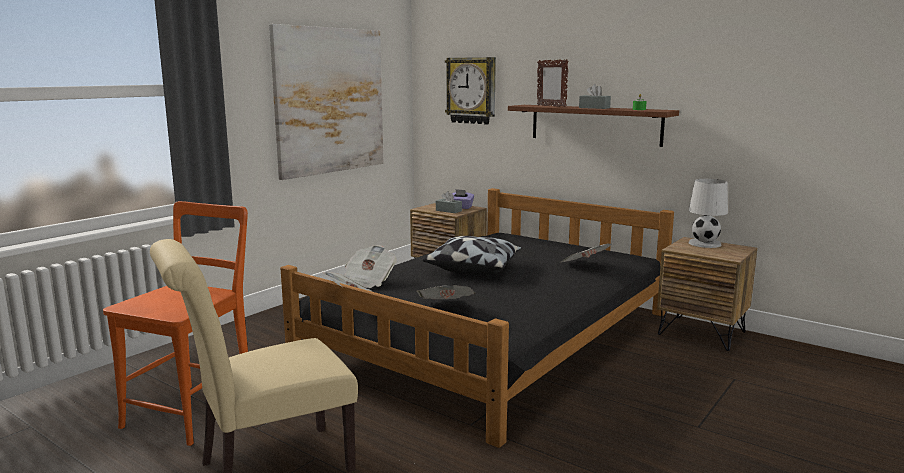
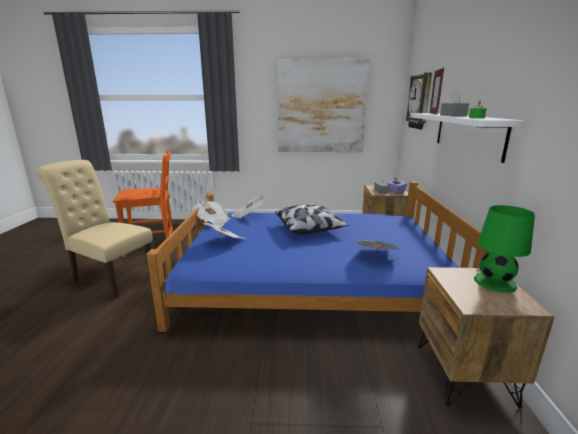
camera: 55 degrees right, 5 degrees up
(493, 338) = (309, 281): black bed -> blue bed
(595, 124) = (467, 133): brown shelf -> white shelf
(704, 243) = (495, 282): white table lamp -> green table lamp

